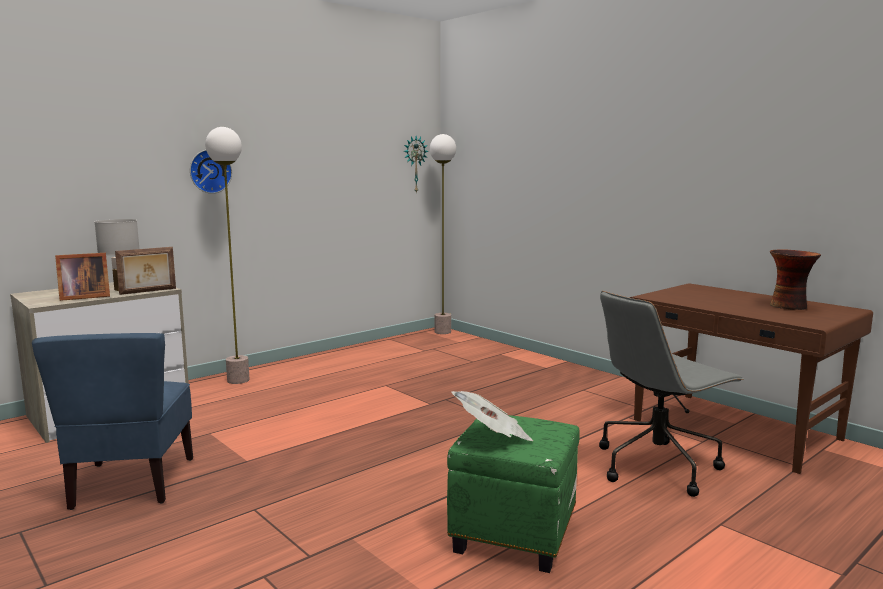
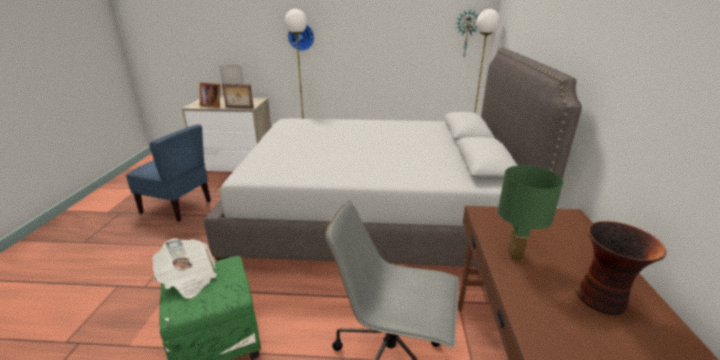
camera: 45 degrees right, 15 degrees up
(131, 483) = (177, 206): blue chair -> blue chair turned 105 degrees counterclockwise
(443, 395) = (375, 217): none -> grey bed
(719, 305) = (515, 256): none -> green table lamp

